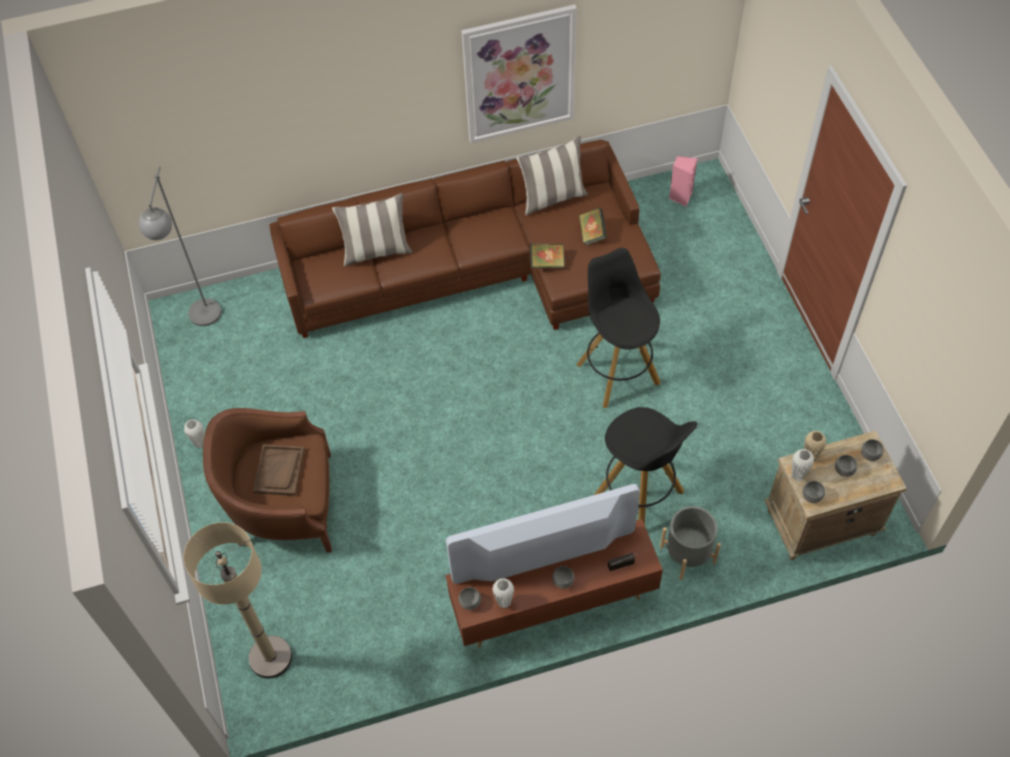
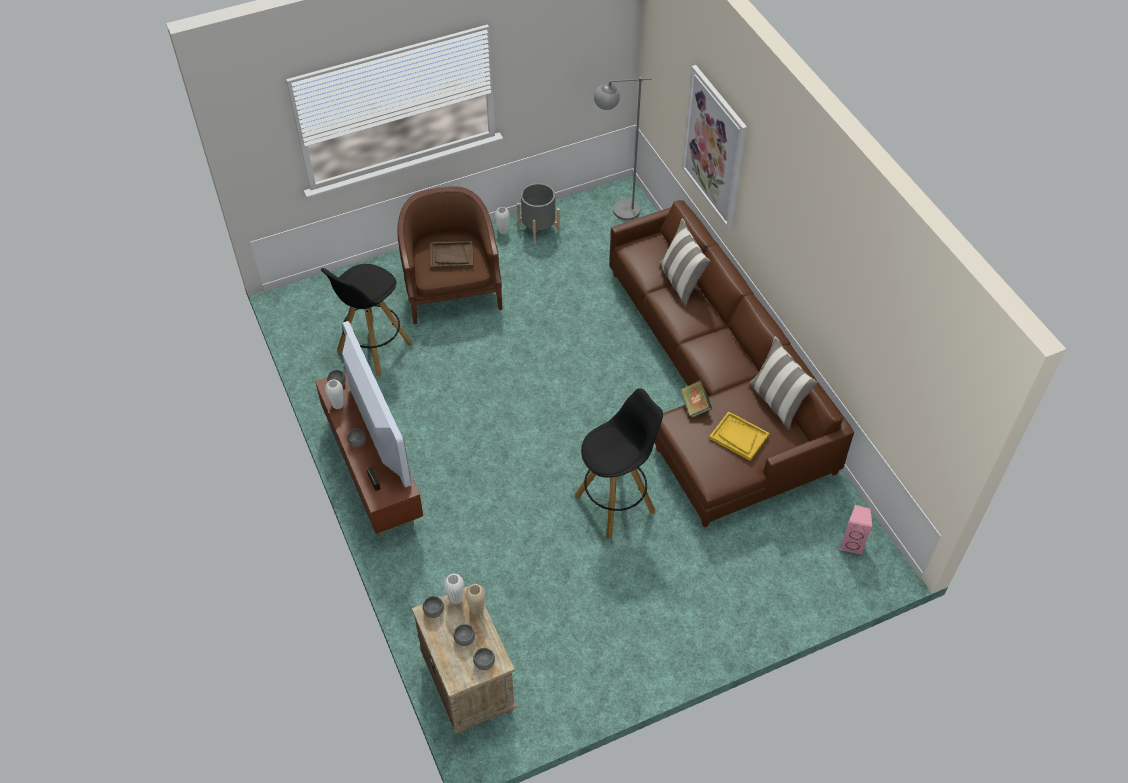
camera: 80 degrees right, 5 degrees down
(270, 657) = (325, 303): beige floor lamp -> none
(519, 74) = (828, 288): picture -> picture (714, 148)
(592, 233) = (738, 437): book -> yellow tray
(640, 496) = (484, 530): black stool -> black stool (374, 348)
(687, 554) = (427, 571): grey planter -> grey planter (538, 228)

